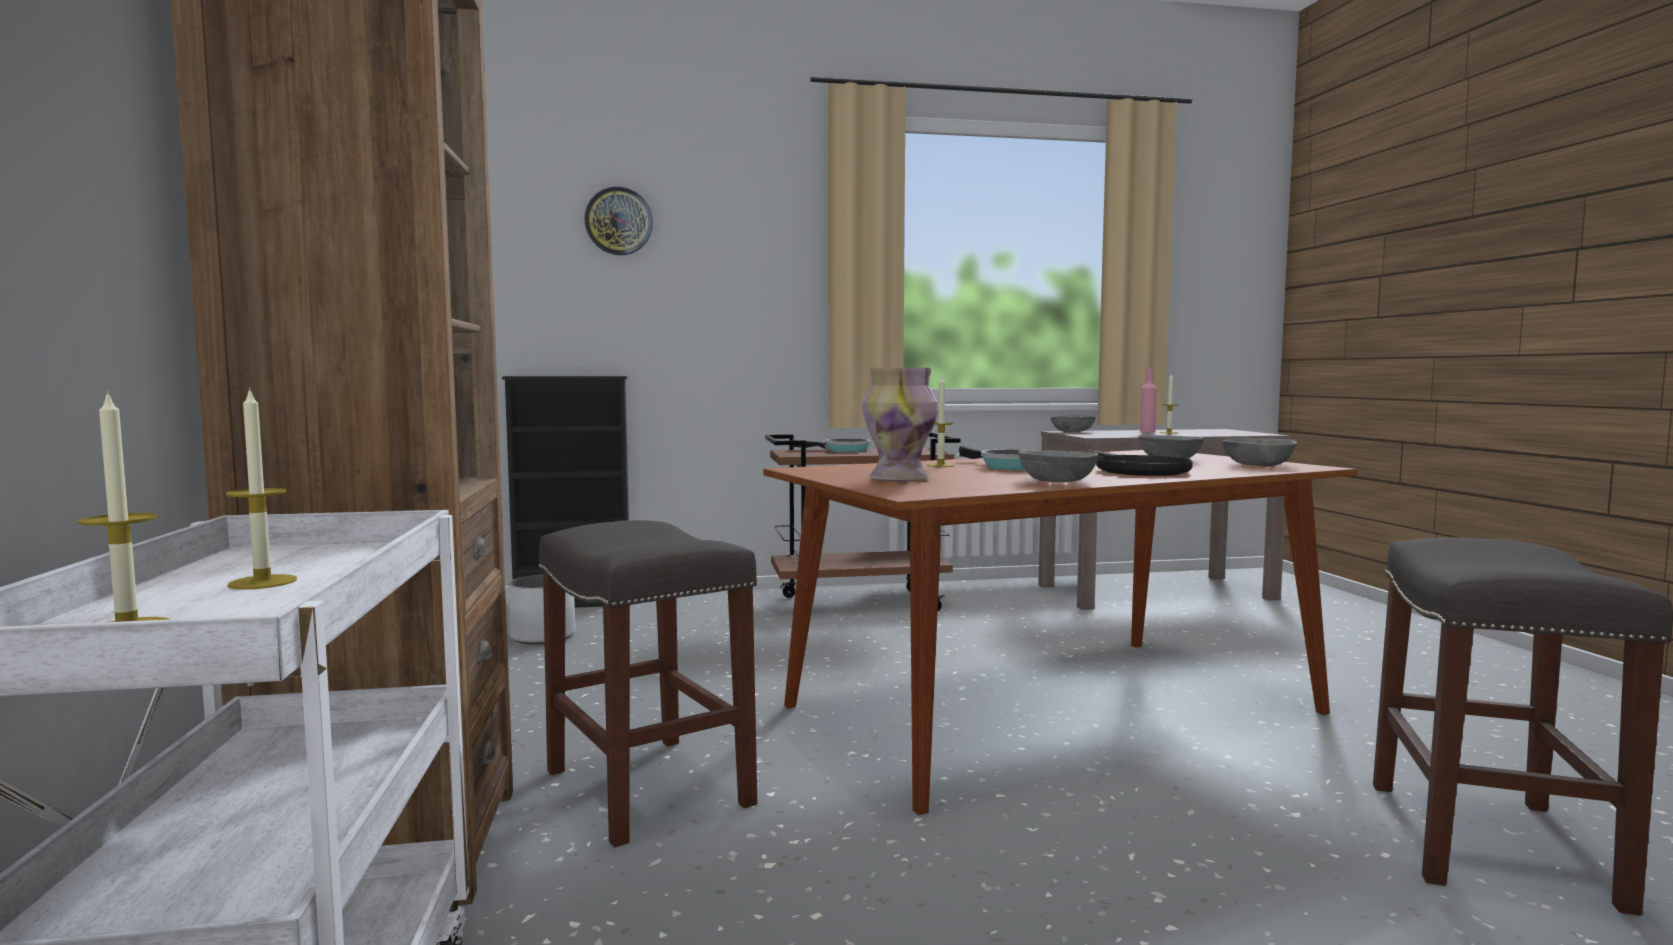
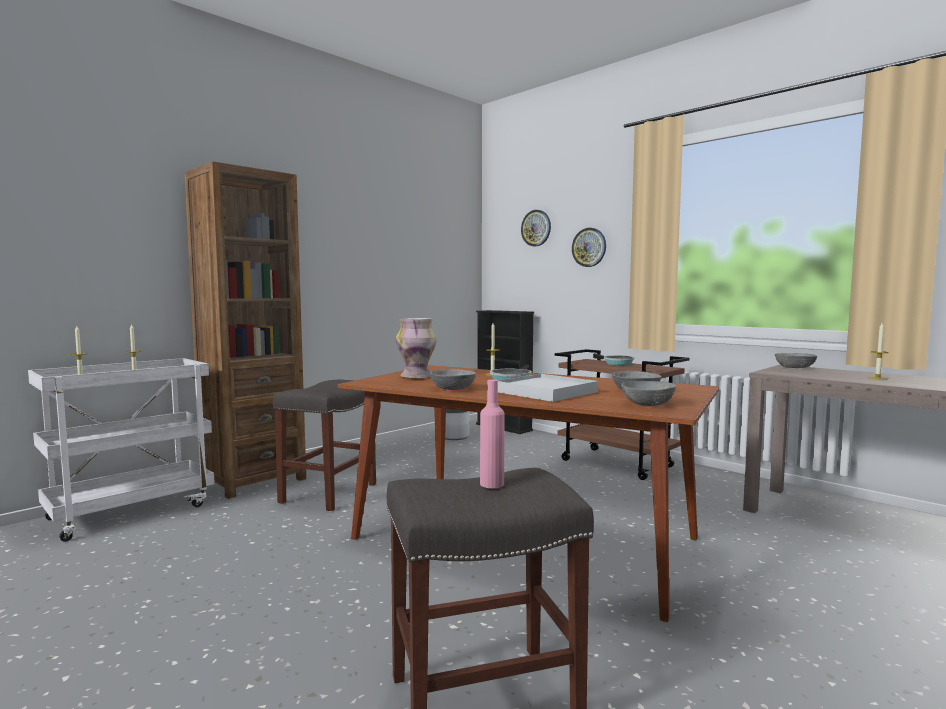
camera: 55 degrees right, 0 degrees up
(735, 266) = (589, 247): none -> wall clock
(1135, 470) = (546, 392): black frying pan -> white tray
(1147, 431) = (869, 375): pink bottle -> pink bottle (492, 484)

